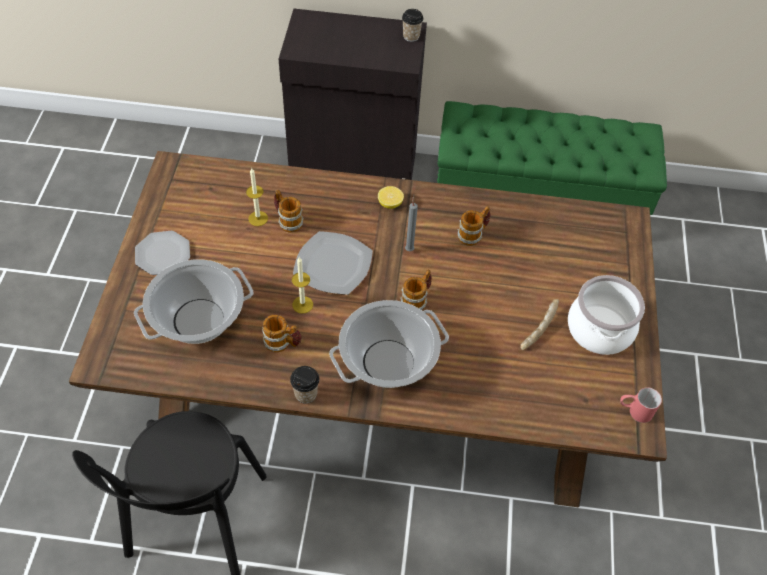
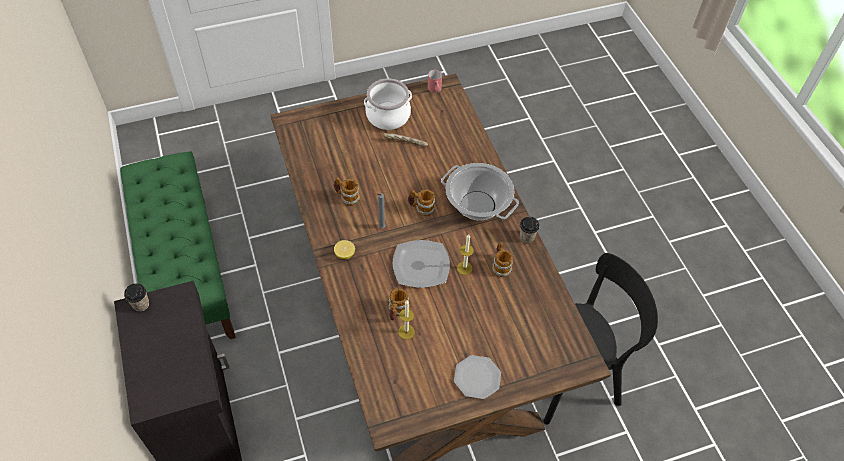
camera: 115 degrees left, 0 degrees up
(198, 321) = (516, 322): cooking pot -> none

